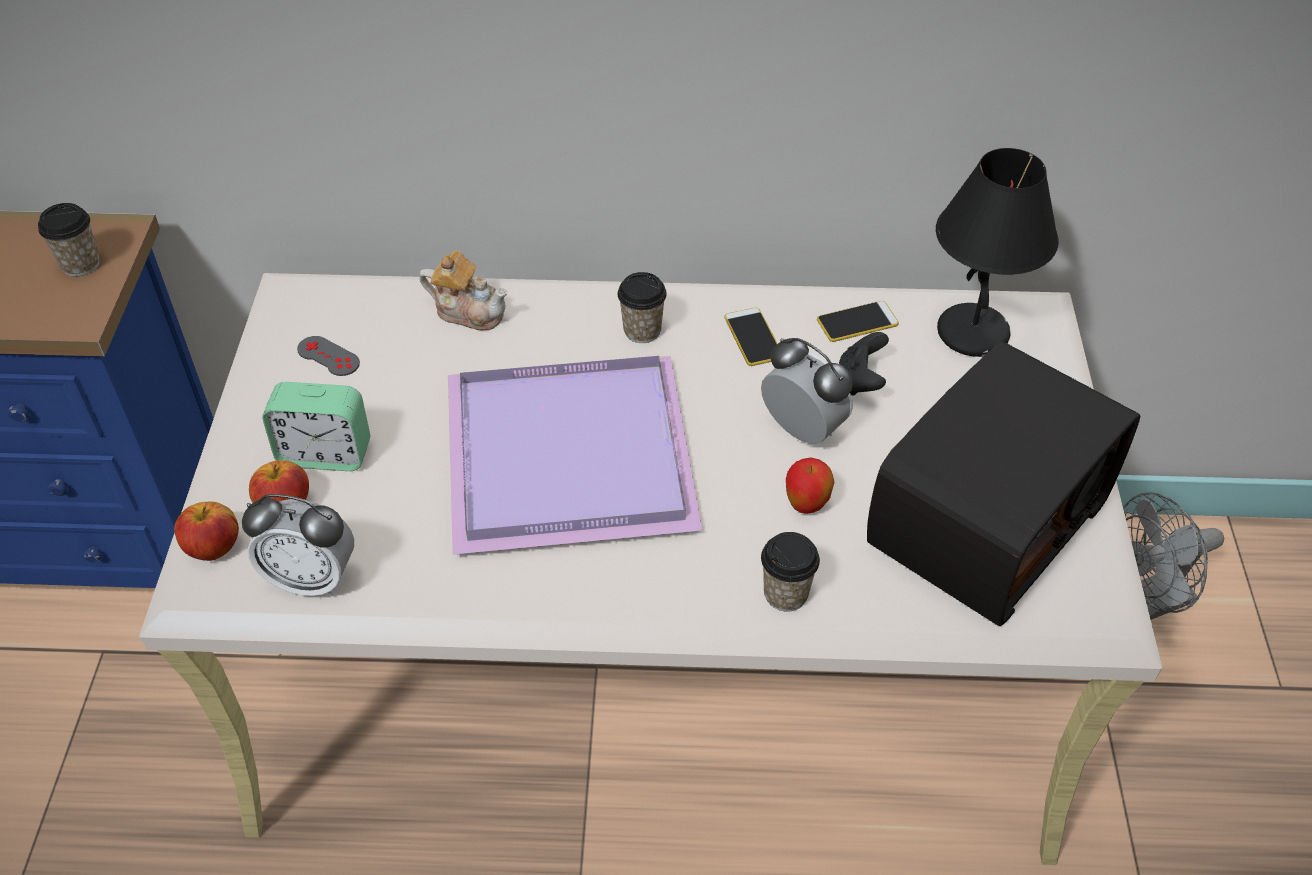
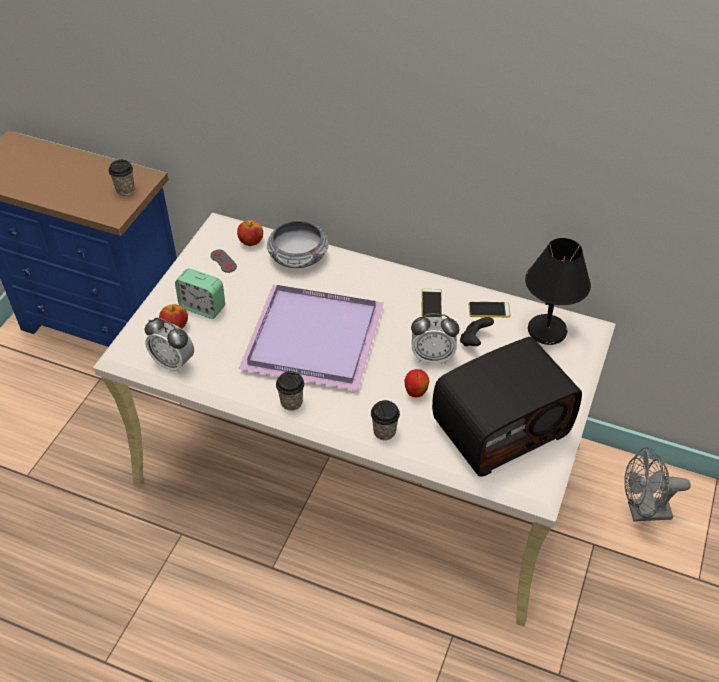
camera: 20 degrees right, 0 degrees up
(213, 548) = (137, 337): apple -> apple (251, 242)
(469, 311) = (298, 255): teapot -> bowl
(642, 331) = (377, 286): cup -> cup (291, 402)
(802, 430) = (432, 356): alarm clock -> alarm clock turned 120 degrees clockwise

